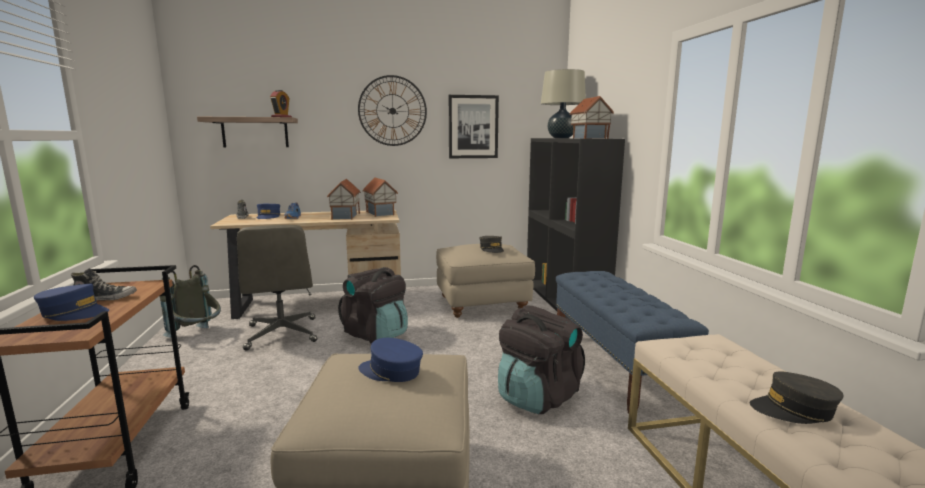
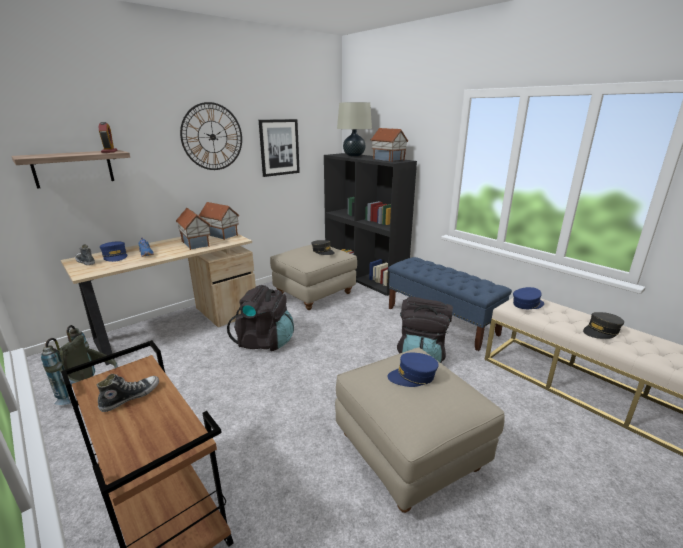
camera: 30 degrees left, 10 degrees up
(74, 313) = (133, 423): blue cap -> blue cap (527, 304)
(282, 334) = (181, 365): grey office chair -> none

